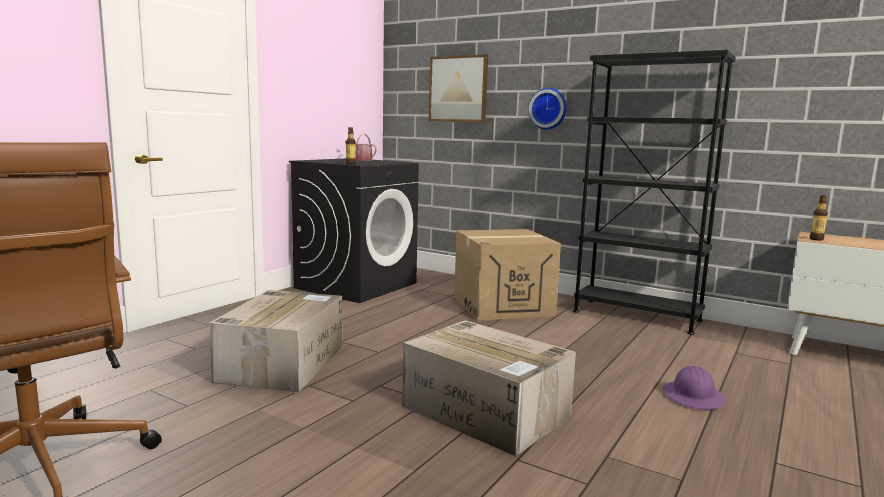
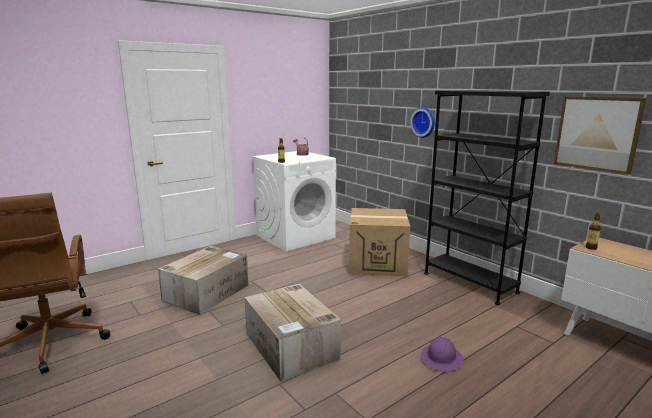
camera: 20 degrees right, 5 degrees up
(356, 285) = (295, 236): black washing machine -> white washing machine
(458, 89) = (370, 104): picture -> picture (597, 133)

